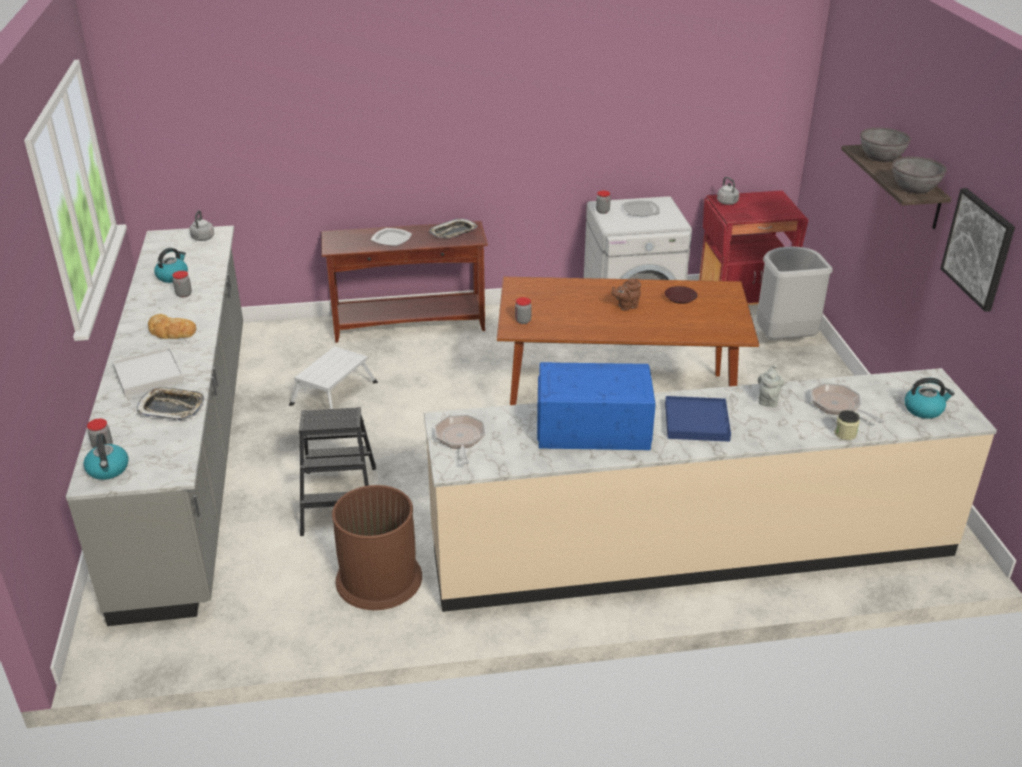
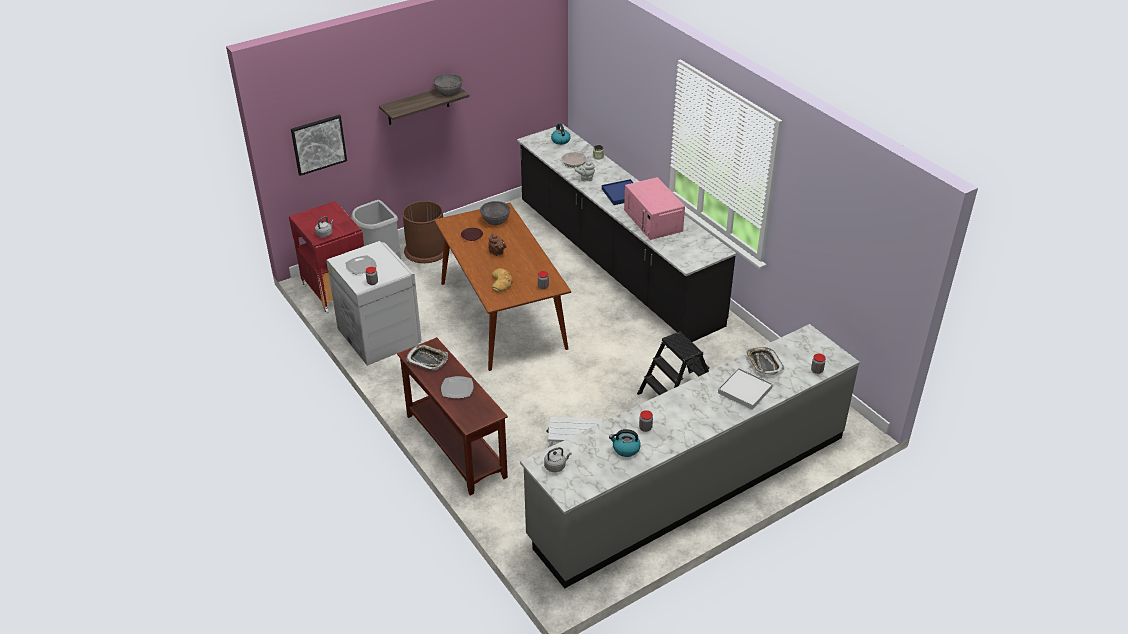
camera: 115 degrees left, 5 degrees up
(108, 470) = (829, 358): kettle -> none
(171, 331) = (694, 407): bread -> bread (502, 282)
(379, 578) = (724, 355): brown trash can -> brown trash can (426, 250)
(460, 439) = (697, 255): frying pan -> none
(592, 428) = (653, 220): blue microwave -> pink microwave
(691, 547) = (616, 263): beige counter -> black counter
(881, 157) = (405, 104): grey bowl -> grey bowl (495, 220)
(978, 248) = (486, 86): picture -> picture (318, 144)

